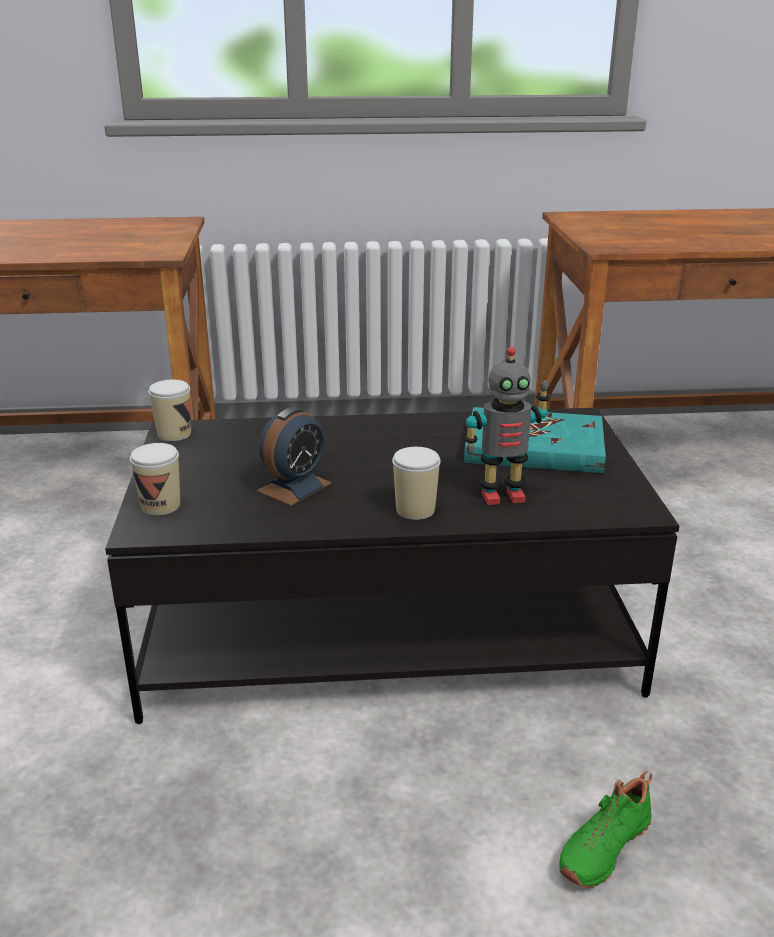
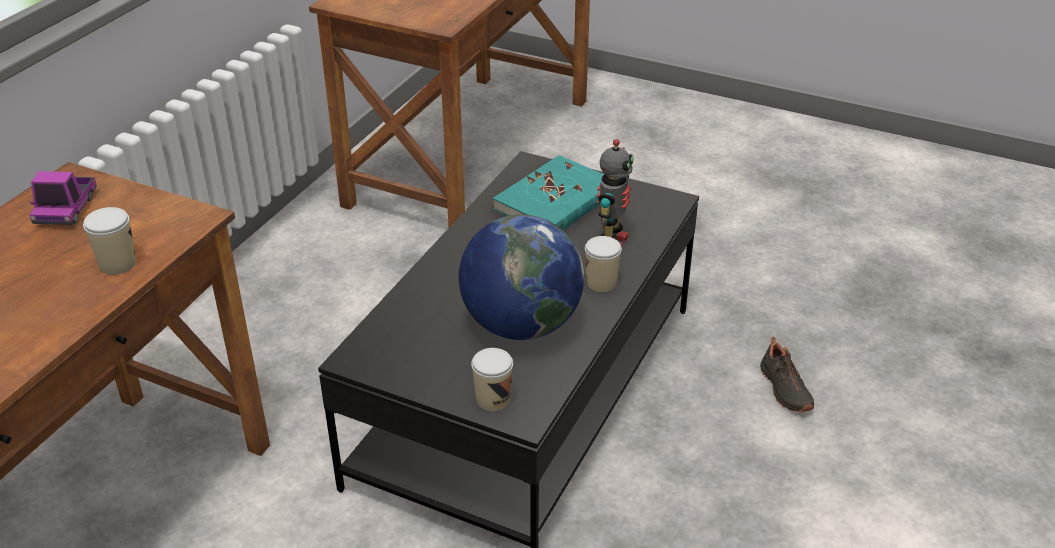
camera: 60 degrees left, 10 degrees up
(139, 228) = (66, 209): none -> toy truck
(174, 434) = (362, 361): cup -> cup (117, 264)
(294, 487) = (521, 325): alarm clock -> globe
(602, 845) = (783, 389): green shoe -> black shoe

